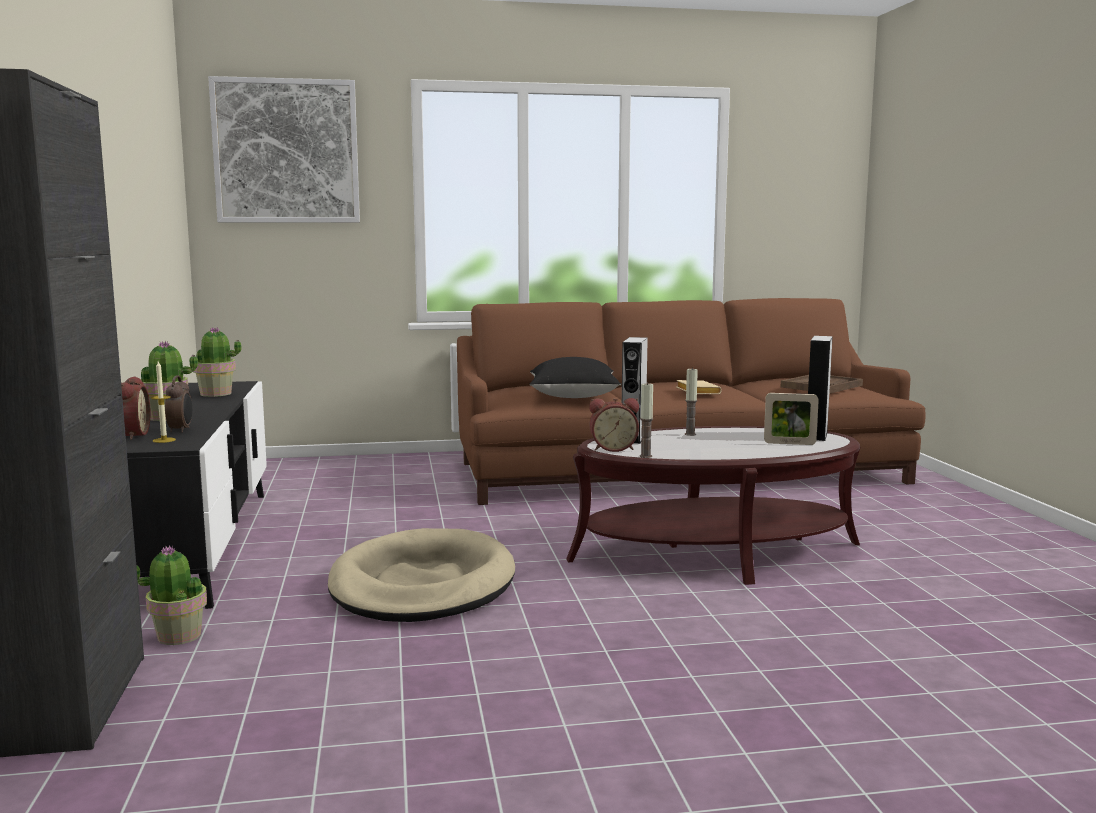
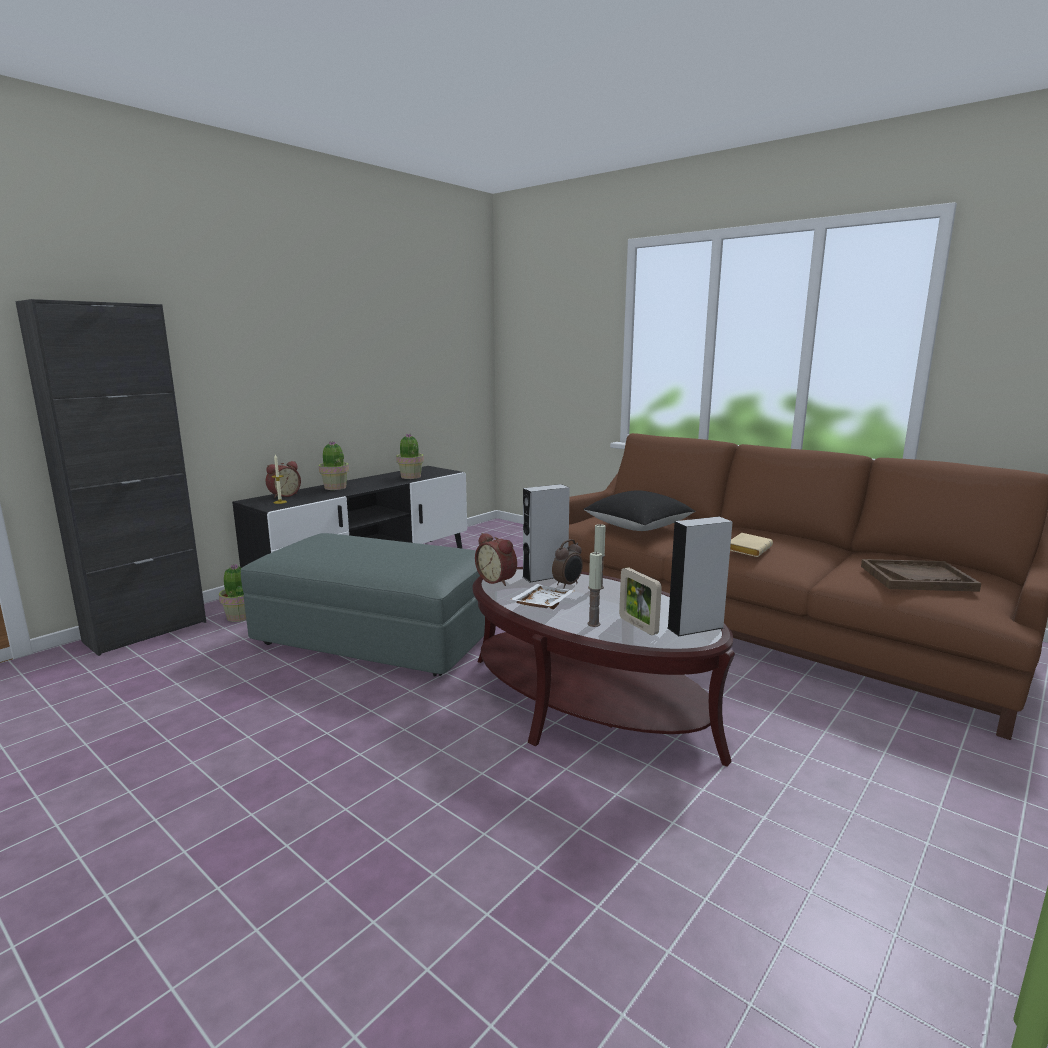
camera: 50 degrees right, 5 degrees up
(181, 430) = (308, 497): alarm clock -> alarm clock (568, 585)
(286, 151) = (546, 305): picture -> none
(422, 585) = (376, 638): beige dog bed -> grey ottoman
(645, 456) = (491, 594): candle -> candle (593, 624)
(699, 451) = (541, 605): none -> white tray

